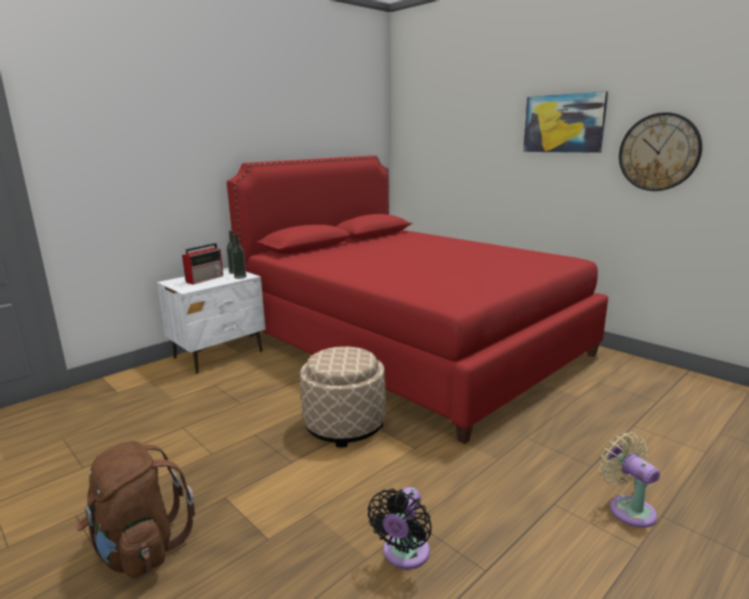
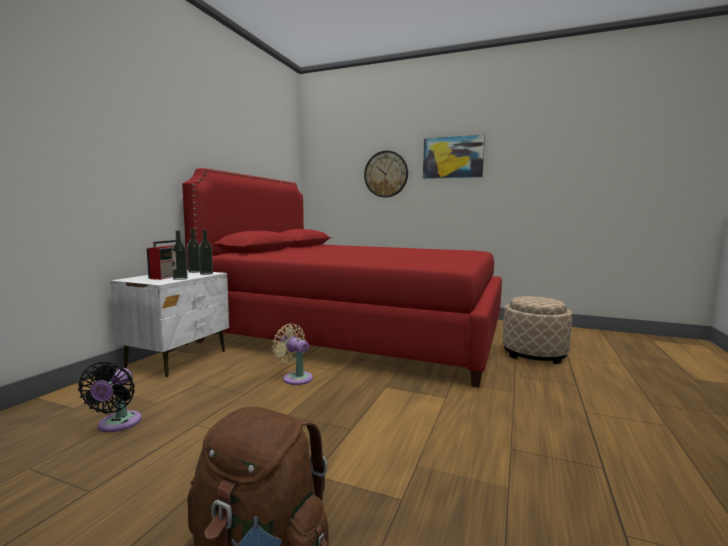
camera: 25 degrees left, 10 degrees down
(209, 284) = (180, 279): none -> bottle
(344, 425) = (367, 392): beige ottoman -> beige ottoman (534, 354)
(404, 554) = (533, 475): black fan -> black fan (117, 424)
(628, 508) = (629, 404): beige fan -> beige fan (295, 377)
(659, 152) = (523, 175): wall clock -> wall clock (386, 174)

